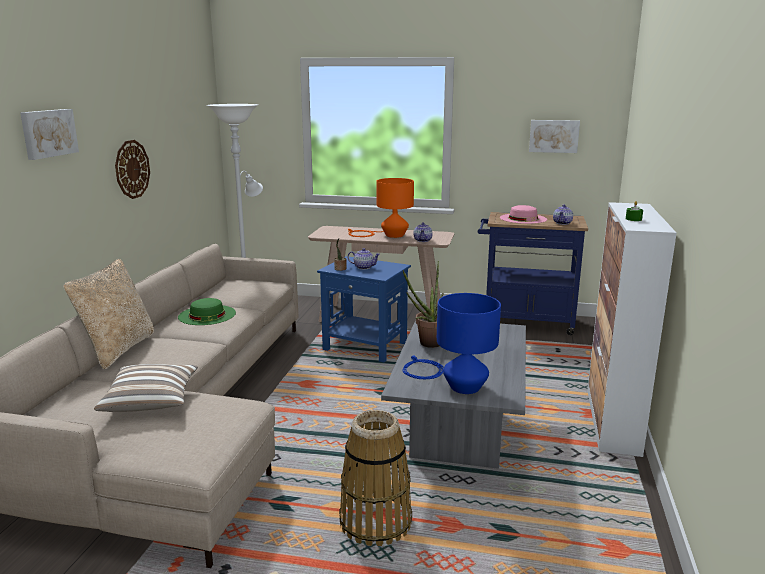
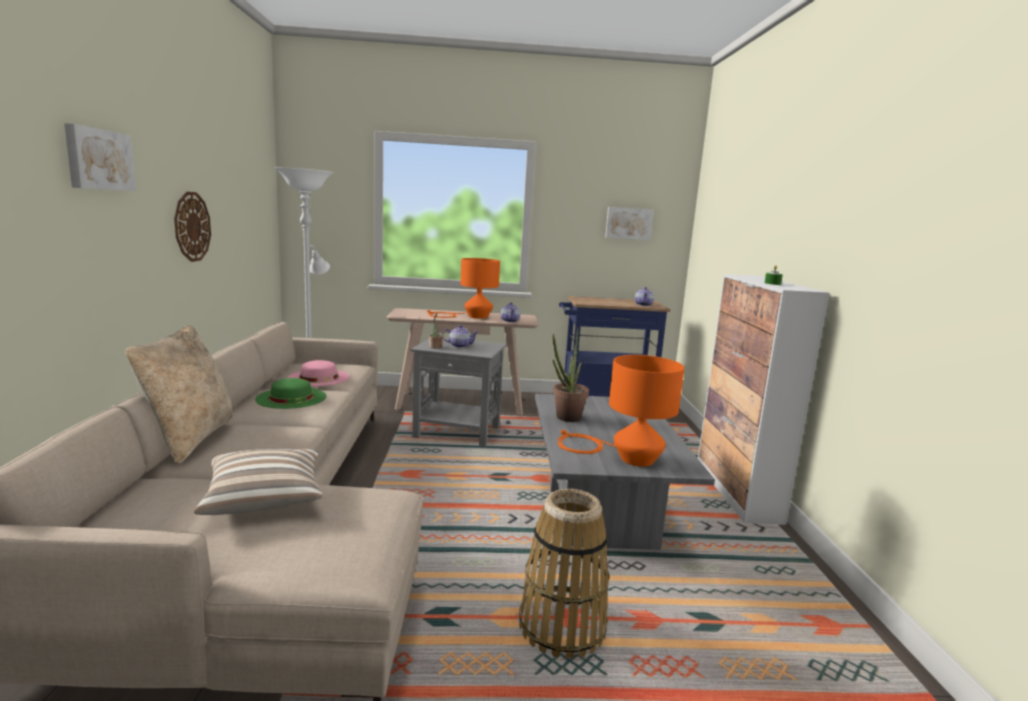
camera: 15 degrees left, 5 degrees down
(366, 347) = (458, 433): blue side table -> grey side table
(448, 380) = (614, 453): blue table lamp -> orange table lamp
(523, 218) = (604, 301): pink hat -> pink hat (319, 377)

